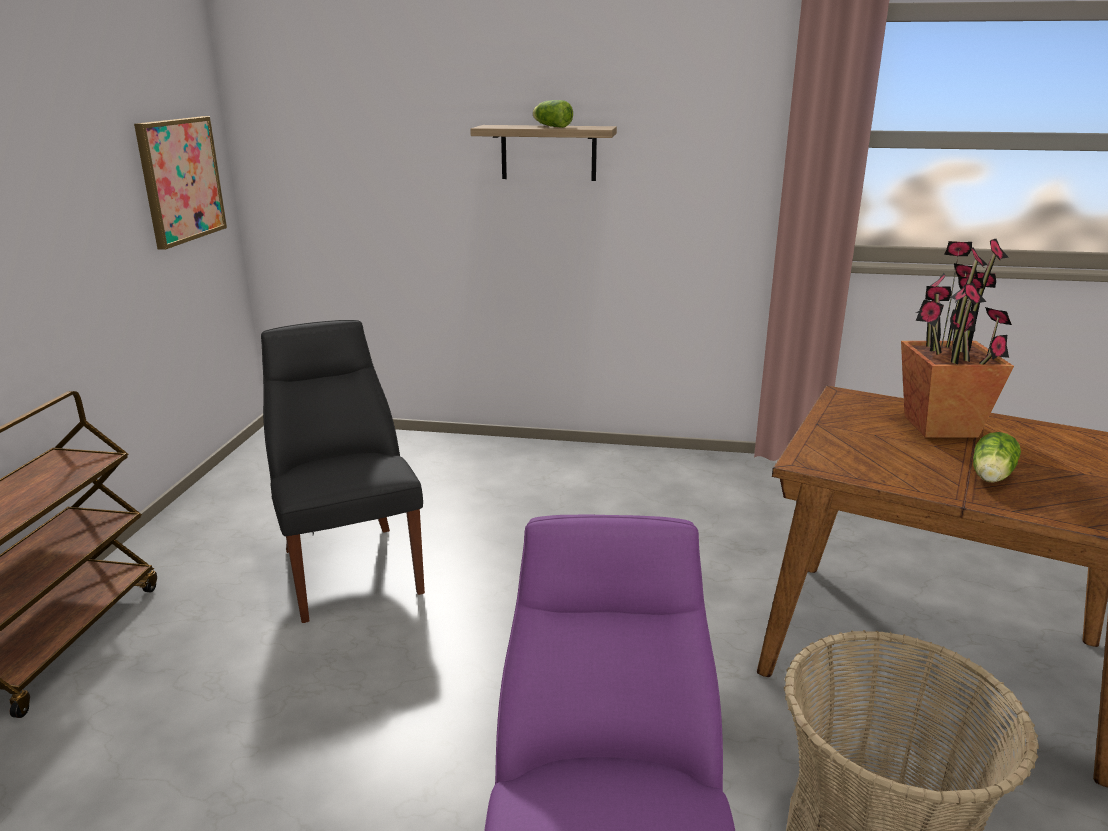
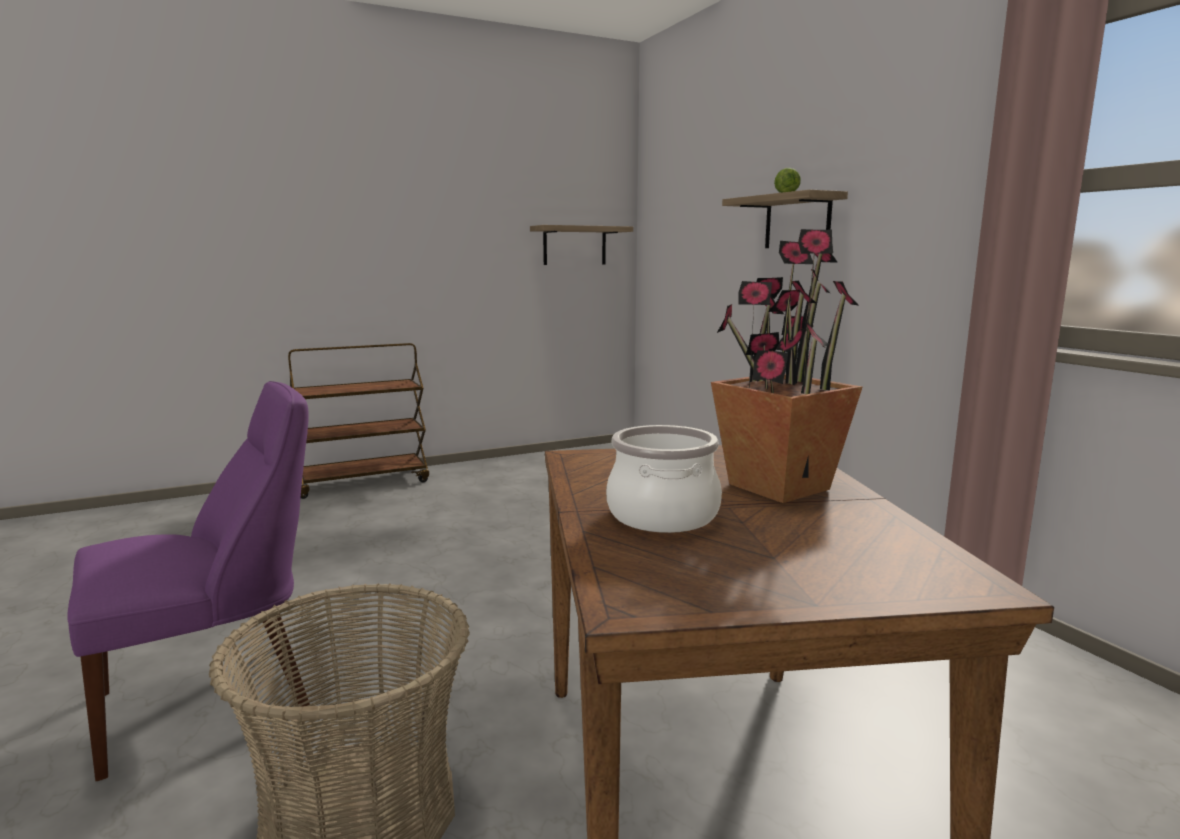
camera: 55 degrees right, 10 degrees down
(180, 180) = (574, 245): picture -> shelf
(349, 566) = (506, 511): black chair -> none
(990, 477) = (664, 515): lettuce -> cooking pot

